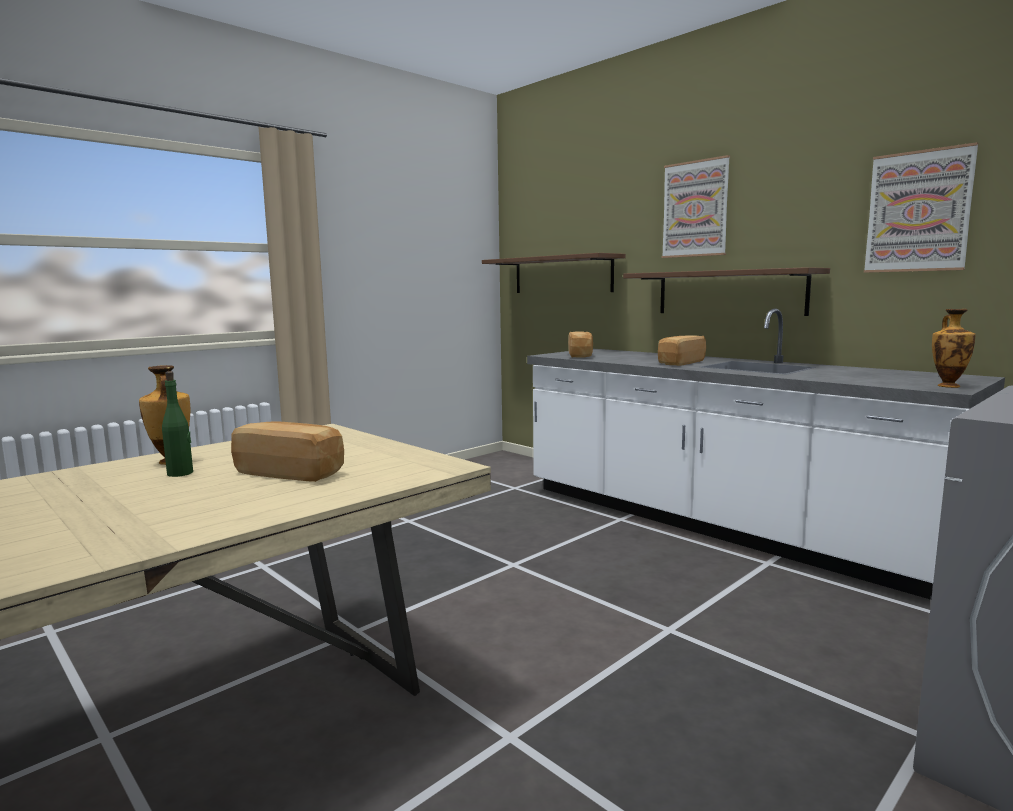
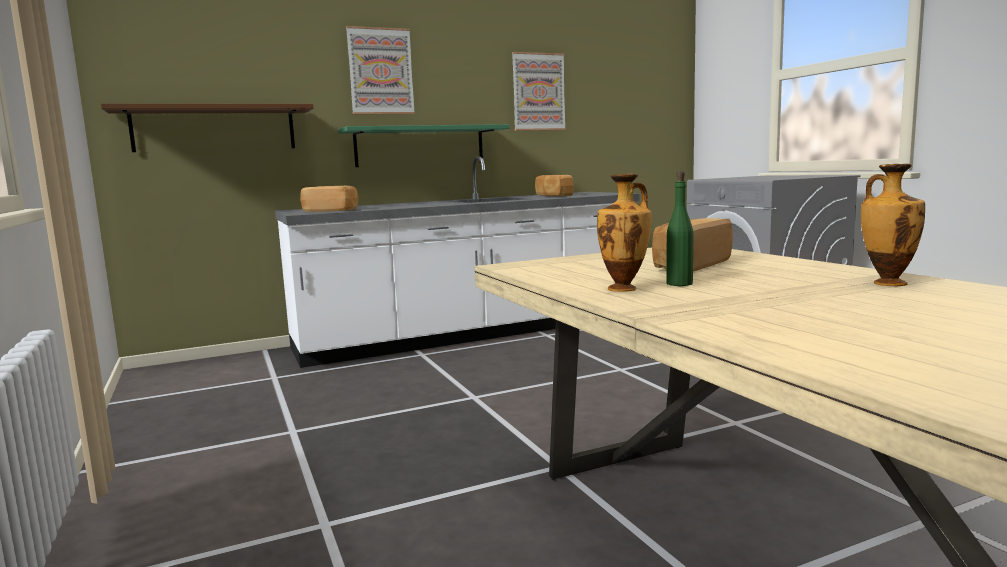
camera: 70 degrees left, 0 degrees up
(680, 362) = (437, 203): bread -> bread (553, 195)
(729, 292) = (420, 146): brown shelf -> green shelf
(948, 386) = (610, 193): vase -> vase (887, 283)

